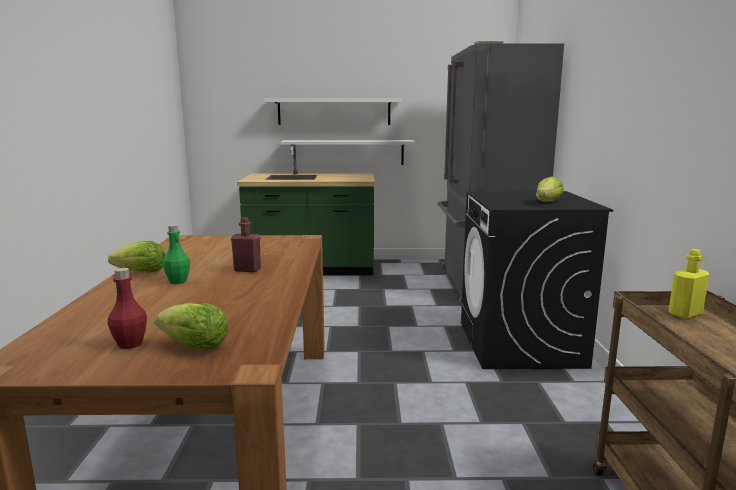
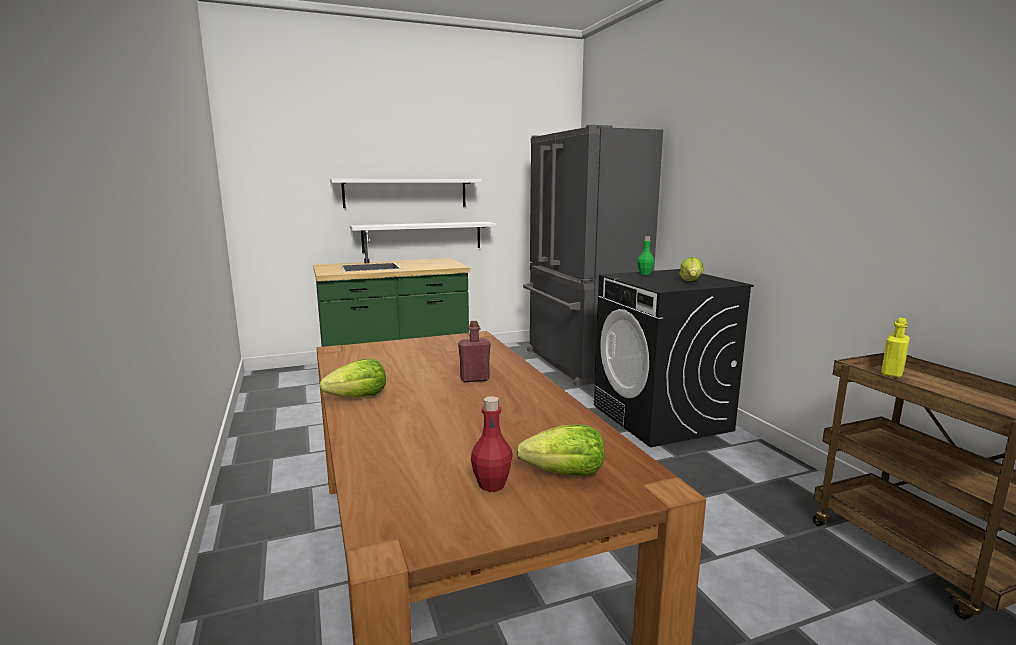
camera: 20 degrees left, 0 degrees up
(178, 281) = (419, 402): green bottle -> green bottle (645, 274)

